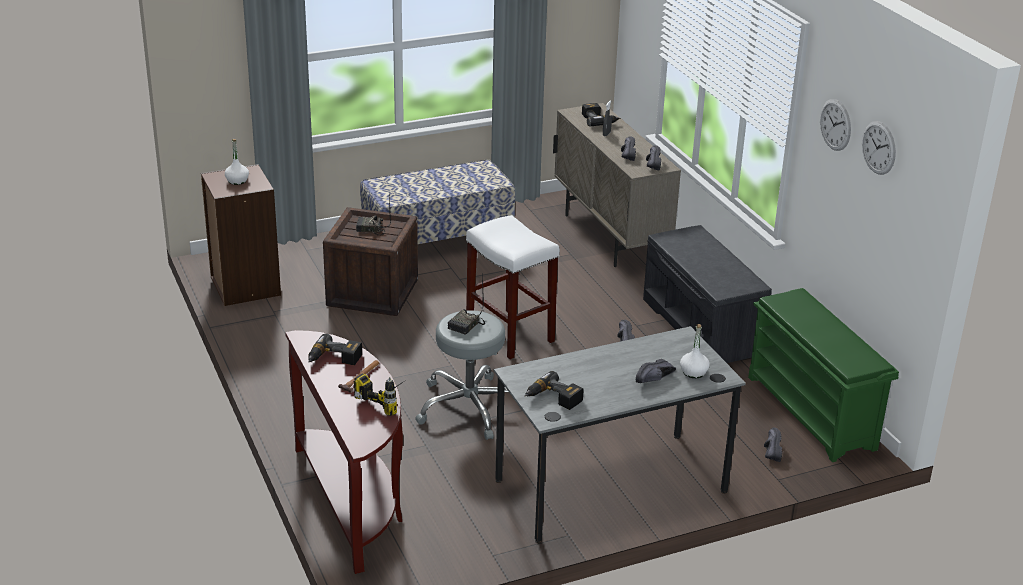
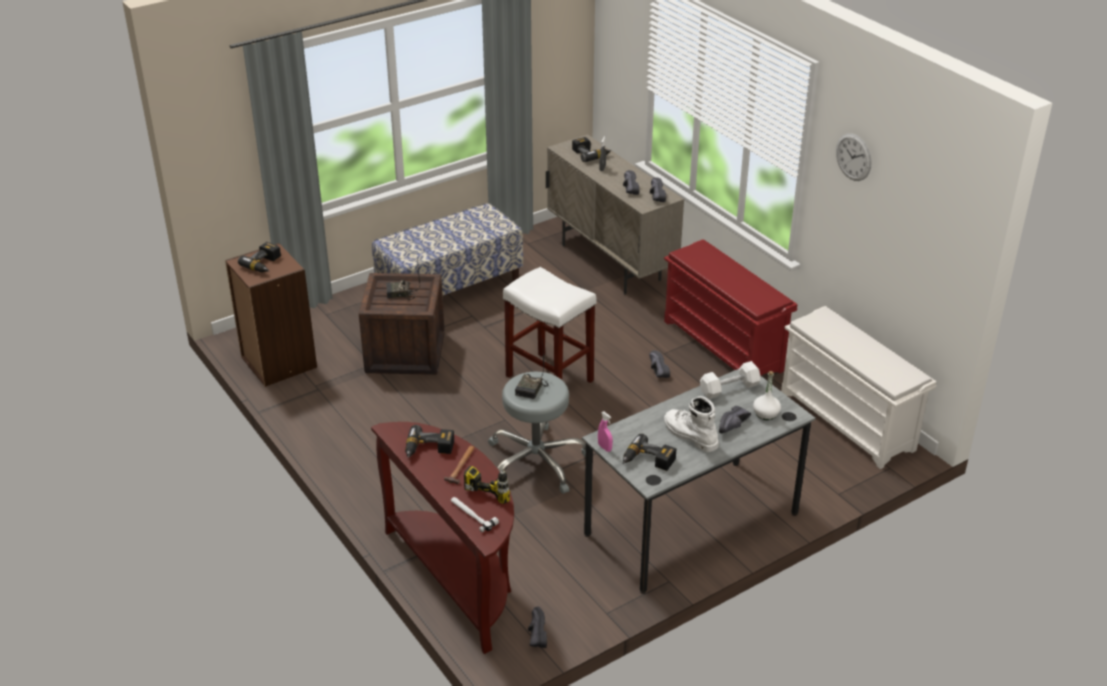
camera: 10 degrees left, 5 degrees up
(237, 181) = (265, 264): white bottle -> power drill
(354, 421) = (472, 515): none -> hammer
(513, 381) = (604, 447): none -> pink spray bottle
(605, 381) = (689, 435): none -> white boot
(663, 345) = (729, 388): none -> white dumbbell
(702, 326) = (724, 346): grey bench -> red shoe rack
(770, 450) = (822, 465): black shoe -> black shoe (535, 633)
(812, 413) = (848, 421): green shoe rack -> white shoe rack
(878, 147) = (903, 179): wall clock -> none

